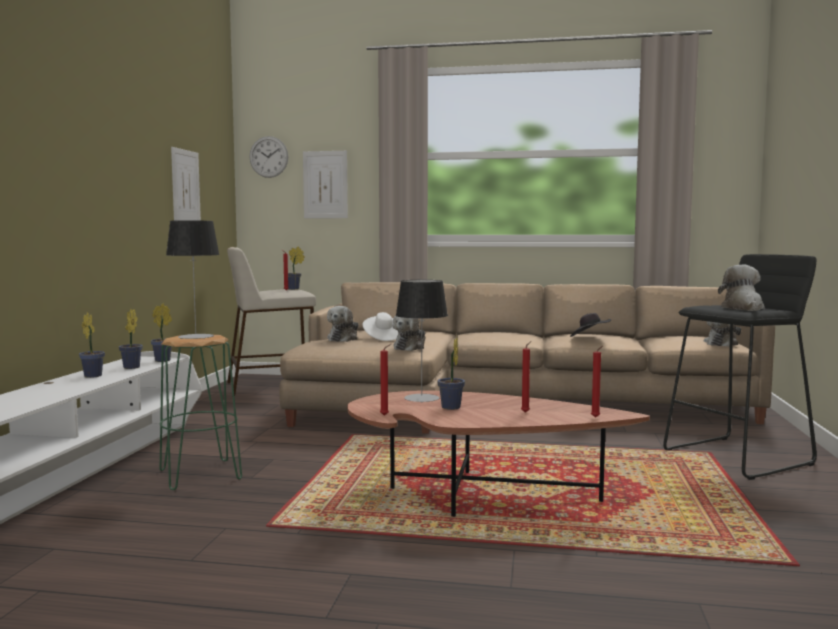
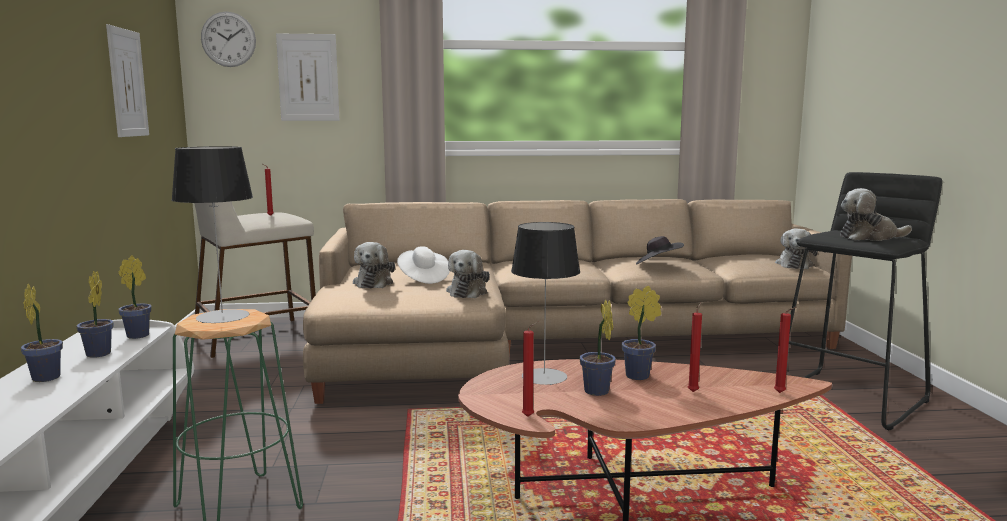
camera: 15 degrees left, 5 degrees up
(295, 289) = (279, 213): potted plant -> potted plant (640, 376)
(743, 308) = (870, 237): plush toy -> plush toy turned 90 degrees counterclockwise

